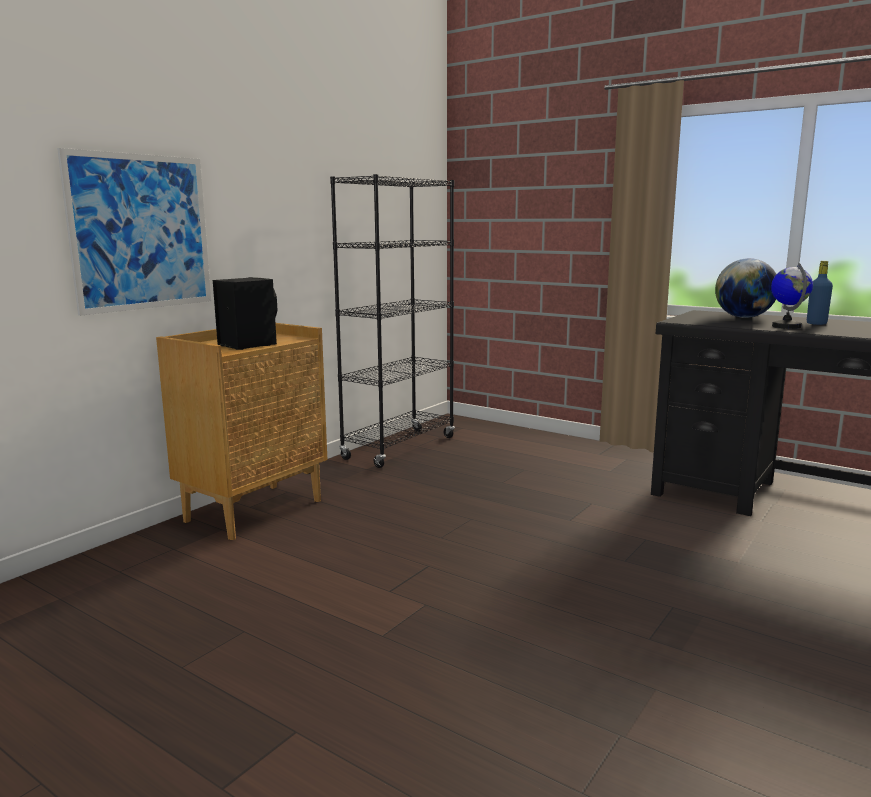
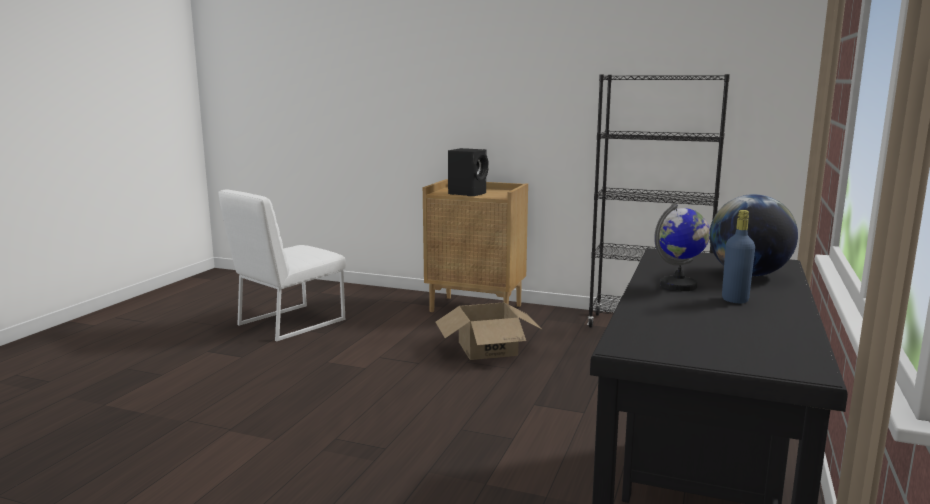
camera: 75 degrees right, 0 degrees up
(141, 232) = (449, 115): picture -> none
(143, 671) = (288, 323): none -> white chair
(406, 521) = (488, 348): none -> cardboard box

